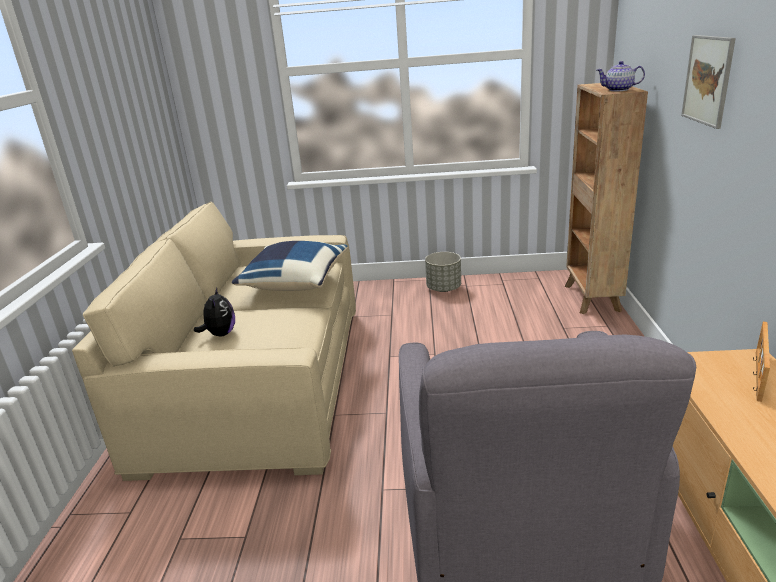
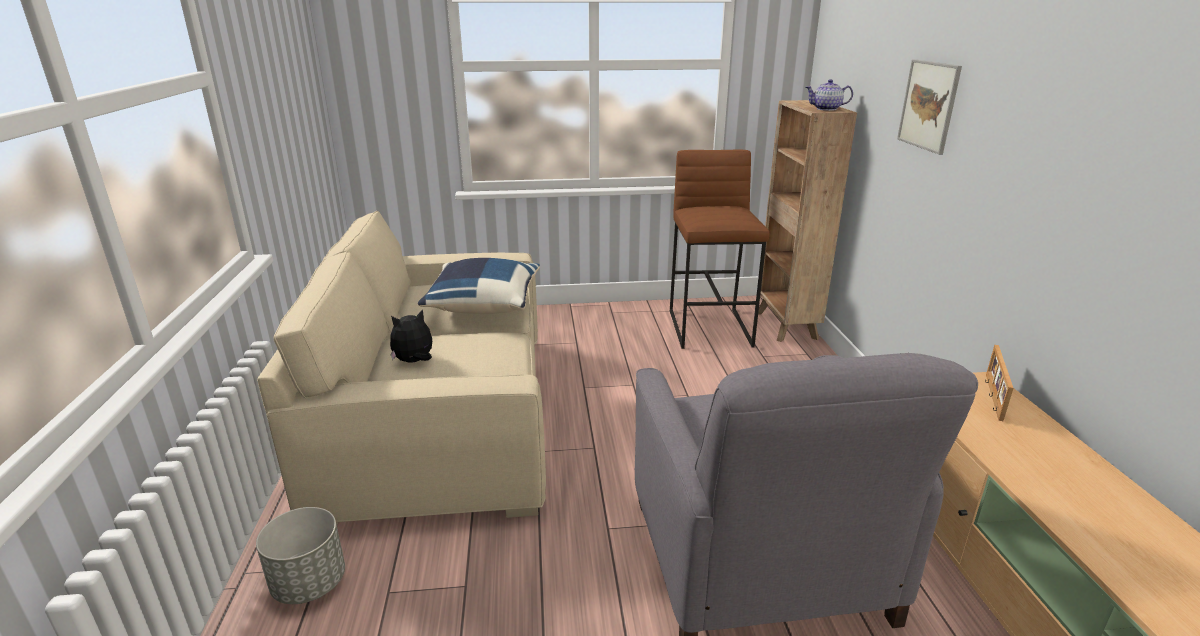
camera: 10 degrees left, 0 degrees up
(220, 334) = (414, 361): plush toy -> plush toy turned 105 degrees counterclockwise
(443, 288) = (627, 314): grey planter -> grey planter (309, 583)
(518, 301) = (710, 328): none -> brown stool

